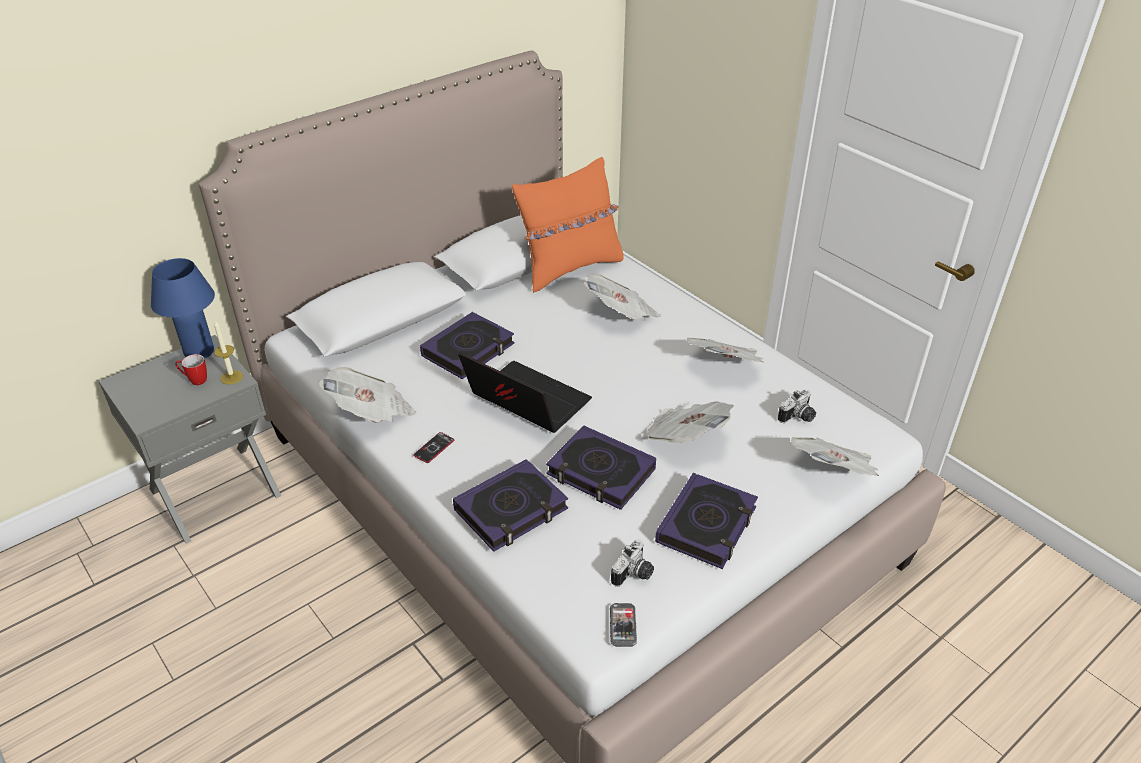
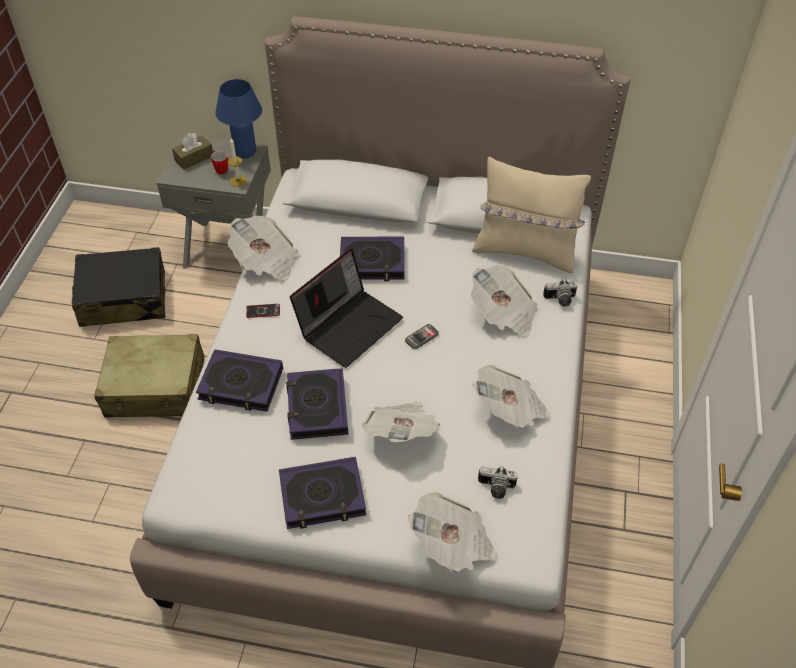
camera: 50 degrees right, 10 degrees up
(148, 390) = (194, 158): none -> brown tissue box
(154, 619) = (123, 298): none -> black suitcase
(315, 659) = (156, 387): none -> beige suitcase
(525, 402) = (349, 325): laptop -> laptop turned 45 degrees clockwise
(570, 268) = (525, 251): orange pillow -> beige pillow
(623, 626) = (194, 503): phone -> phone (421, 337)
(634, 574) = (241, 483): camera -> camera (560, 300)

